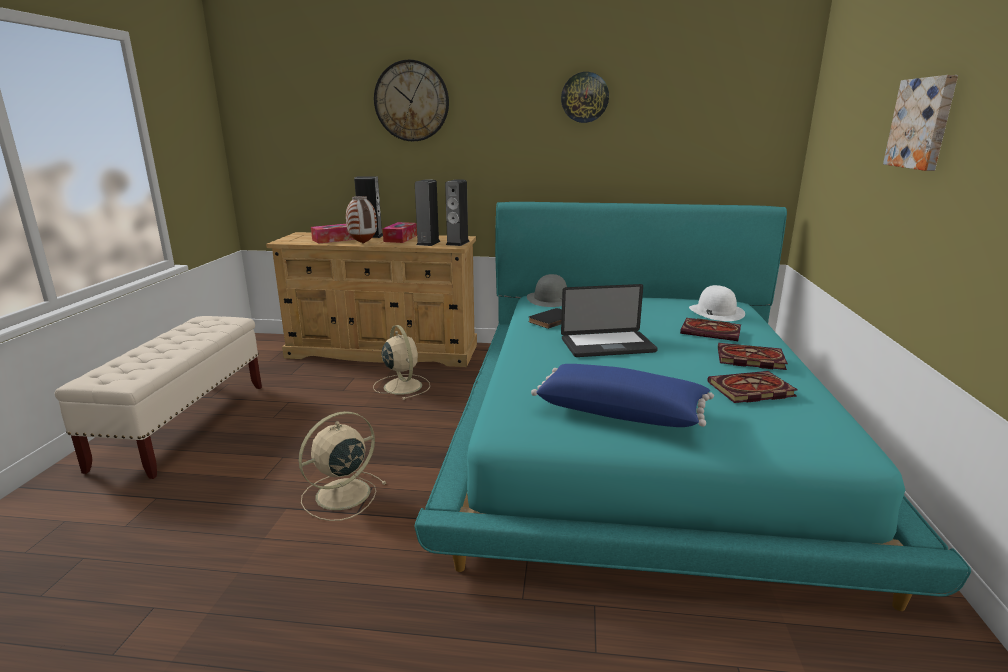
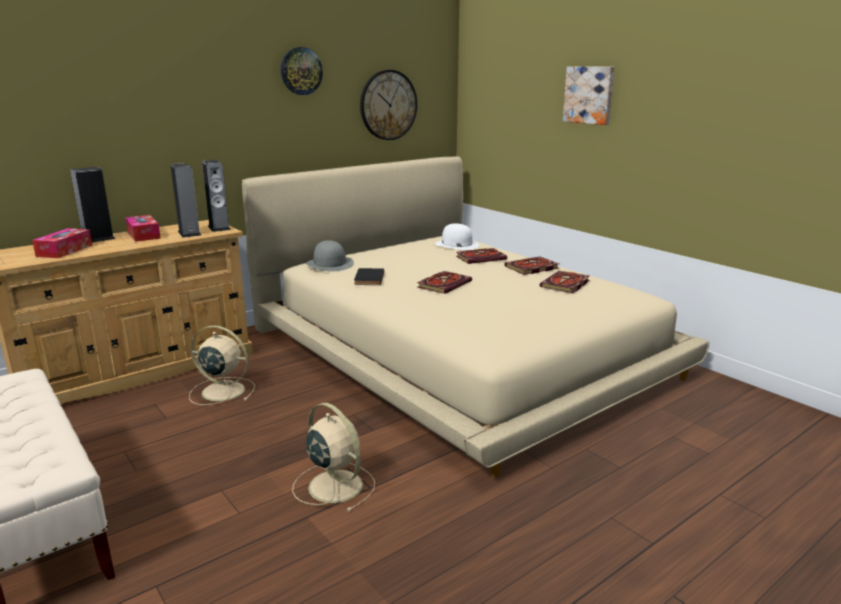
camera: 45 degrees left, 0 degrees up
(340, 495) = (334, 485): beige fan -> beige fan turned 135 degrees clockwise
(363, 243) = (117, 247): vase -> none
(411, 101) = (122, 76): wall clock -> wall clock (388, 105)
(607, 346) = (444, 284): laptop -> book
(621, 412) = (533, 318): blue pillow -> none
(640, 431) = (458, 350): turquoise bed -> beige bed

